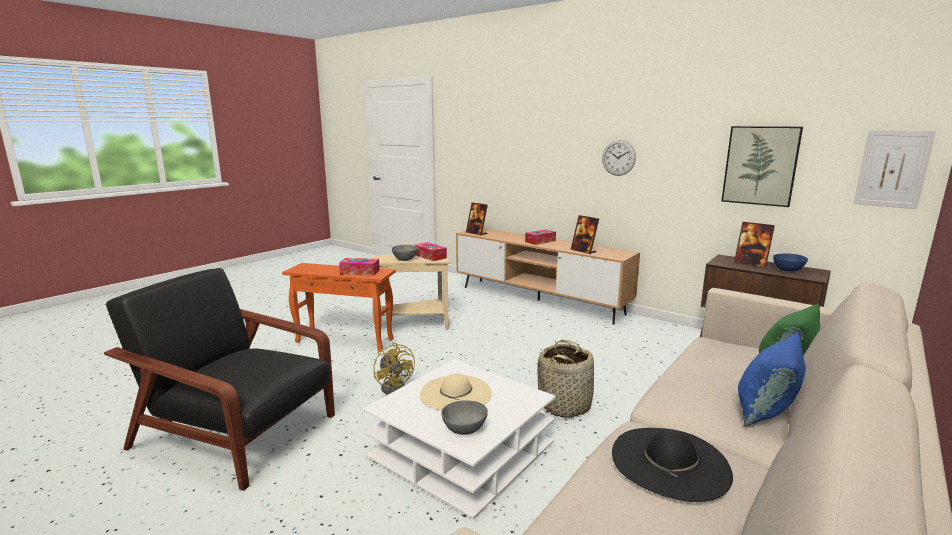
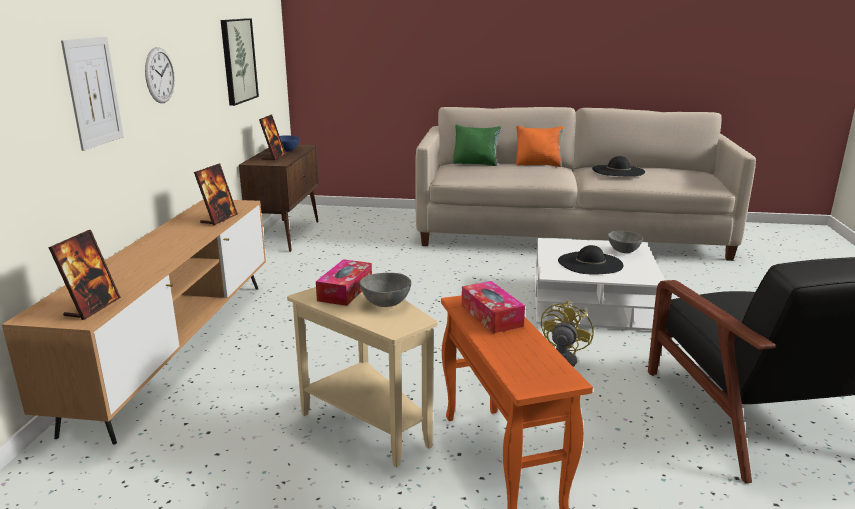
camera: 120 degrees left, 5 degrees up
(455, 393) = (590, 263): beige hat -> black hat
(540, 241) = (160, 248): tissue box -> none
(565, 405) = (476, 283): basket -> none
(765, 411) = (538, 164): blue pillow -> orange pillow
(892, 169) = (275, 50): picture -> picture (93, 92)

